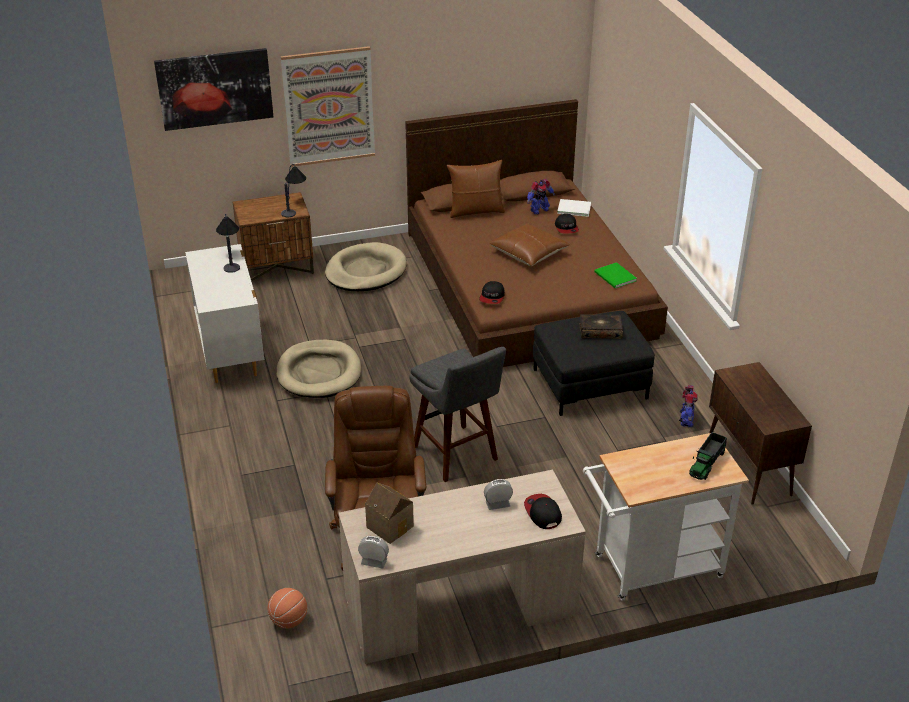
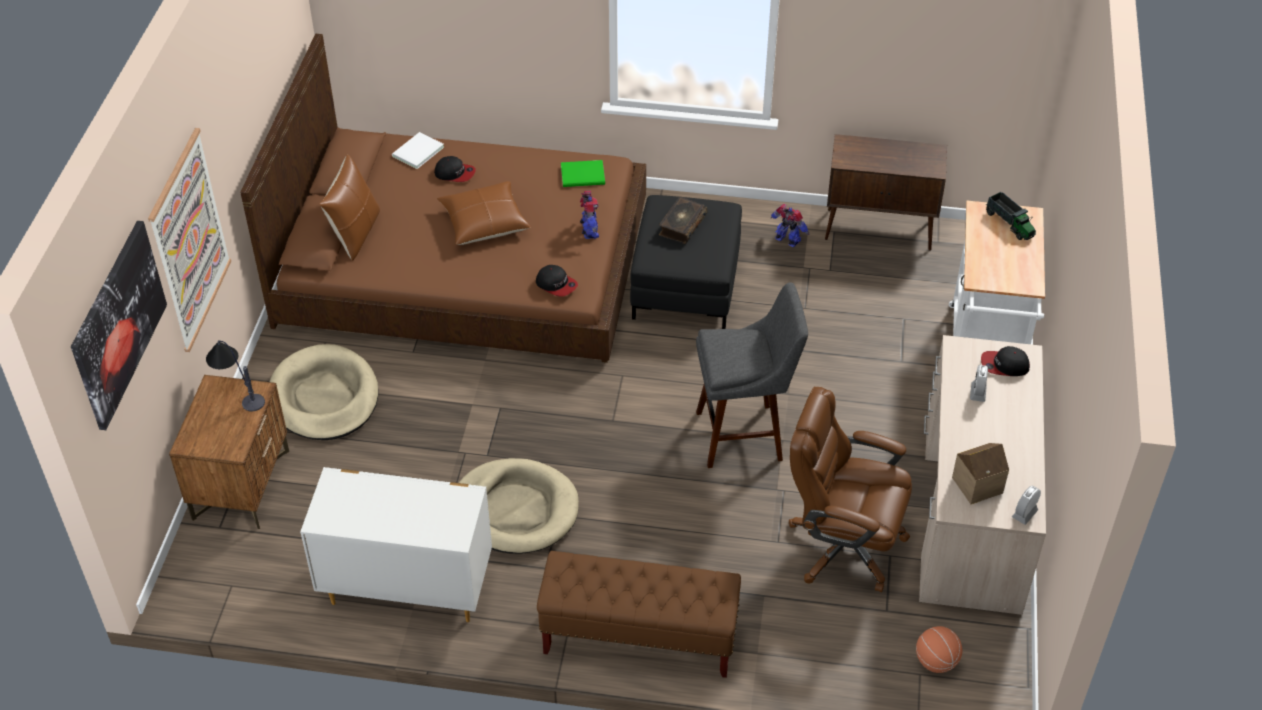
camera: 65 degrees left, 10 degrees up
(231, 259) = (356, 486): table lamp -> none
(237, 458) = (638, 638): none -> brown bench
(539, 210) = (397, 180): toy robot -> toy robot (589, 231)

